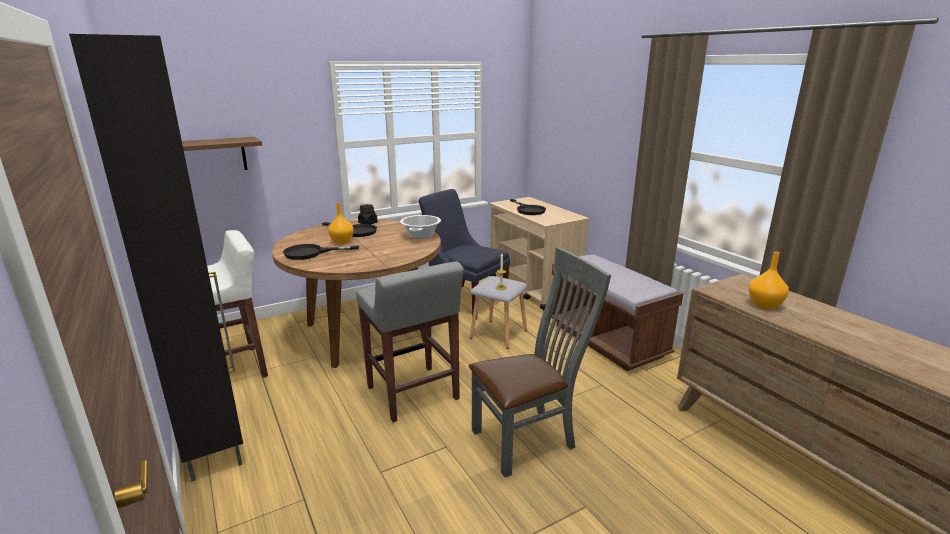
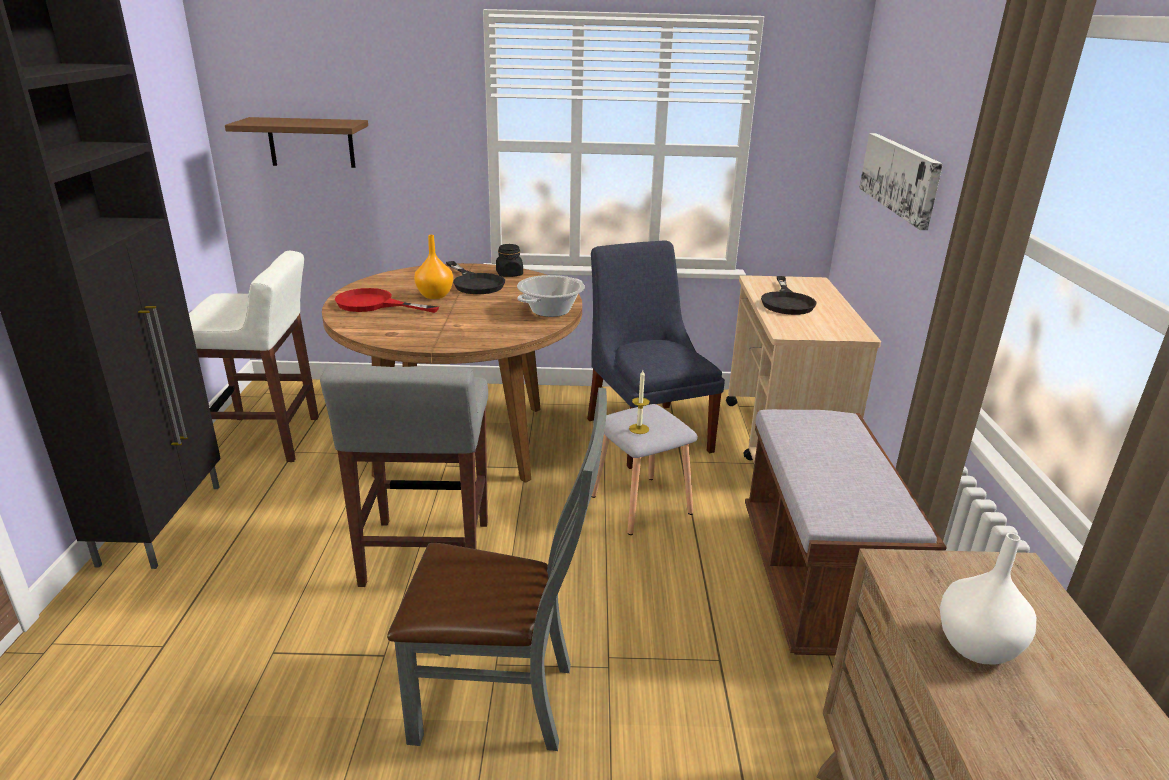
camera: 30 degrees right, 5 degrees up
(311, 253) = (374, 304): black frying pan -> red frying pan
(577, 137) = (900, 177): none -> picture
(764, 304) = (977, 646): orange vase -> white vase

